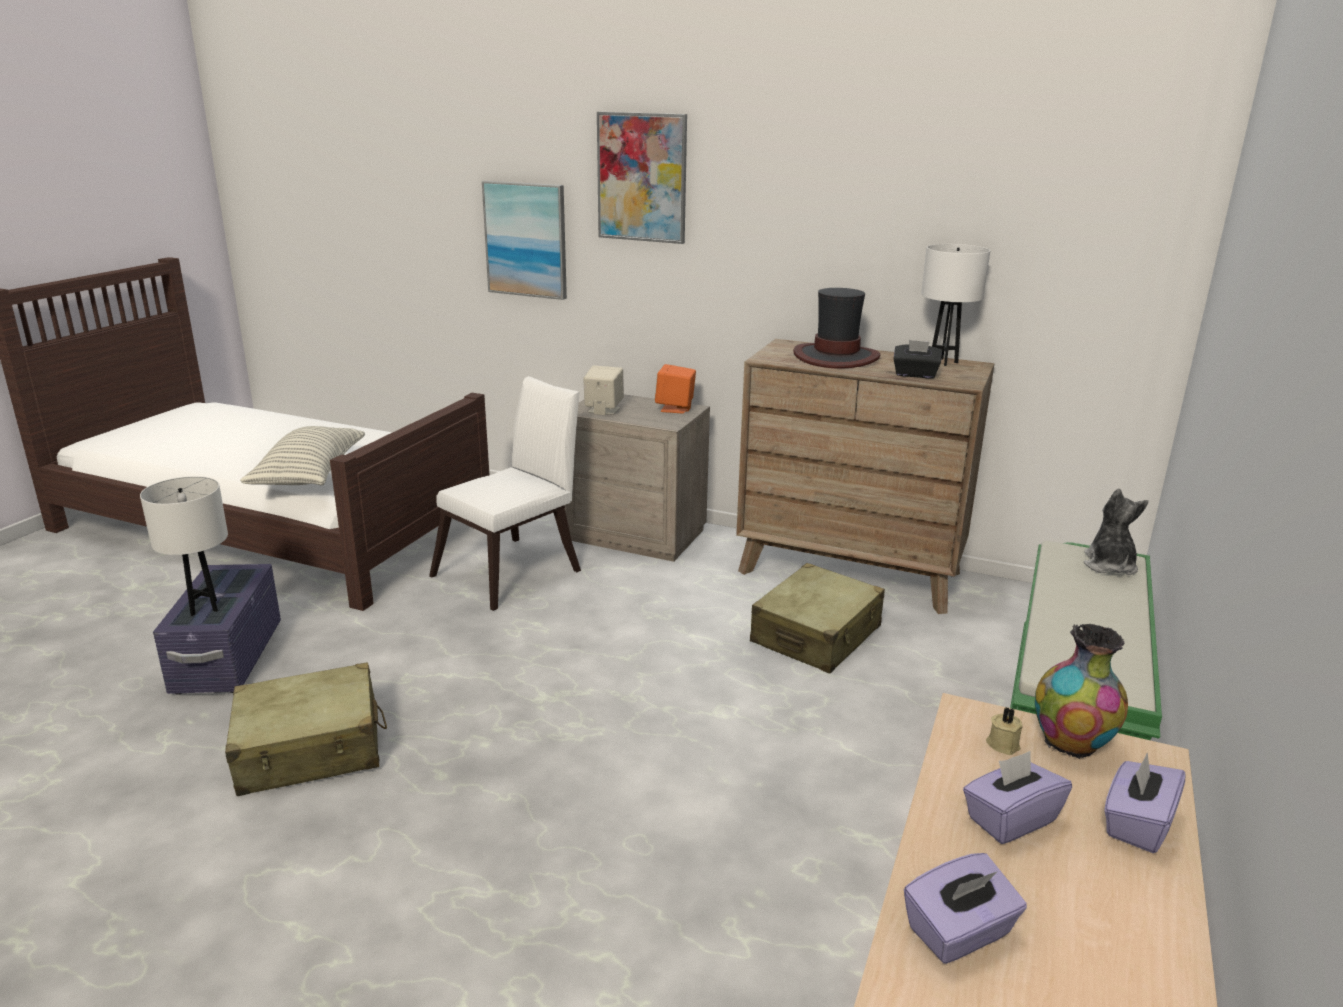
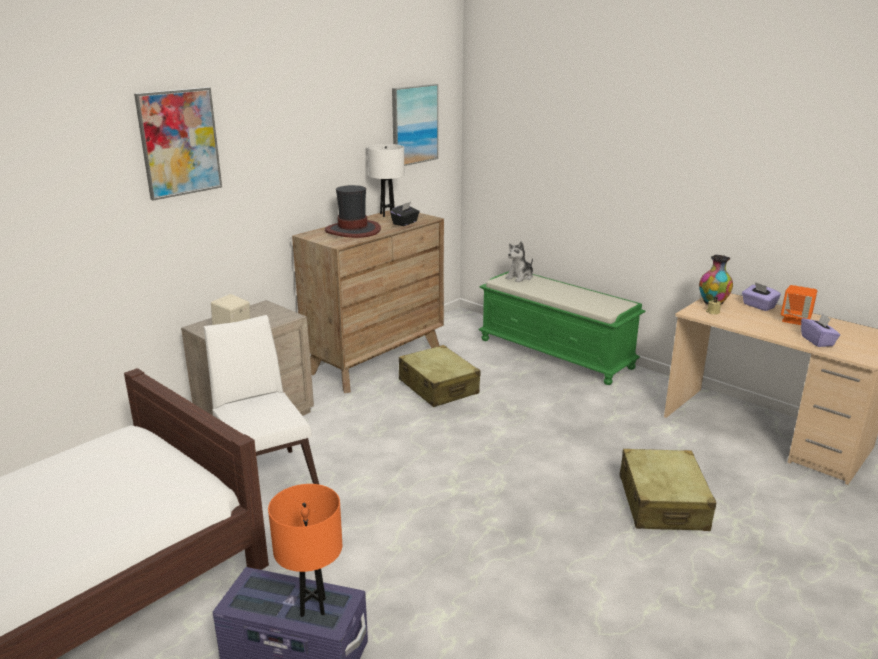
camera: 70 degrees left, 0 degrees up
(203, 608) = (313, 607): white table lamp -> orange table lamp
(309, 475) = (133, 505): pillow -> none
(310, 749) = (467, 601): beige suitcase -> beige suitcase (662, 503)
(526, 239) = (76, 222): picture -> picture (414, 124)
(675, 408) = (259, 310): orange speaker -> orange speaker (795, 320)
(1010, 819) = (758, 321): purple tissue box -> none
(1109, 565) = (520, 277): plush toy -> plush toy turned 75 degrees counterclockwise

